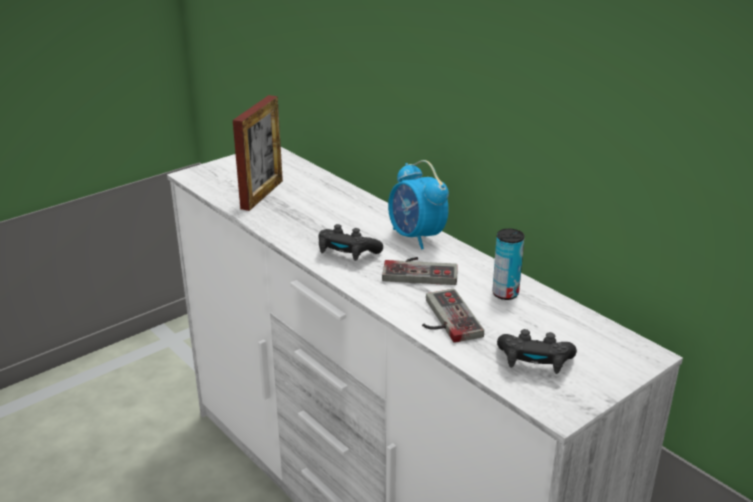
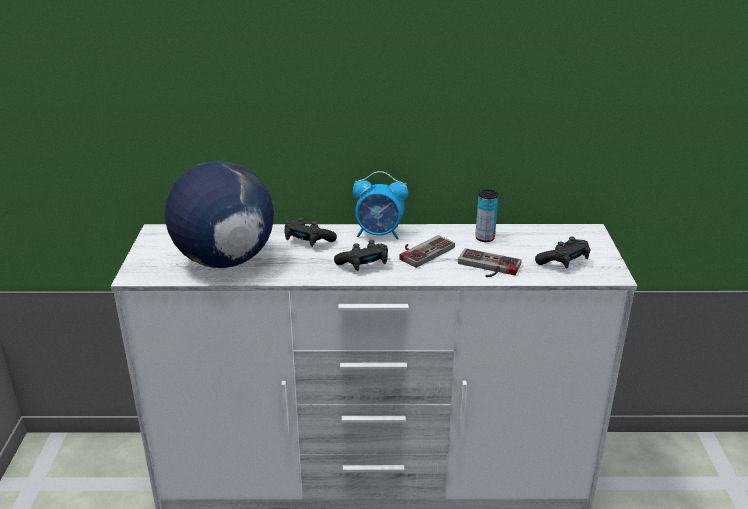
camera: 50 degrees left, 0 degrees up
(262, 194) = (224, 260): picture frame -> globe
(348, 212) = (308, 241): none -> black game controller

